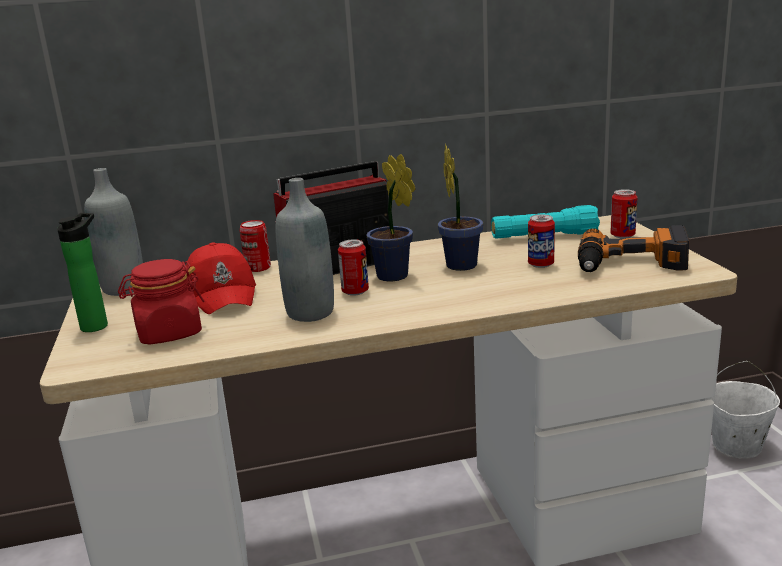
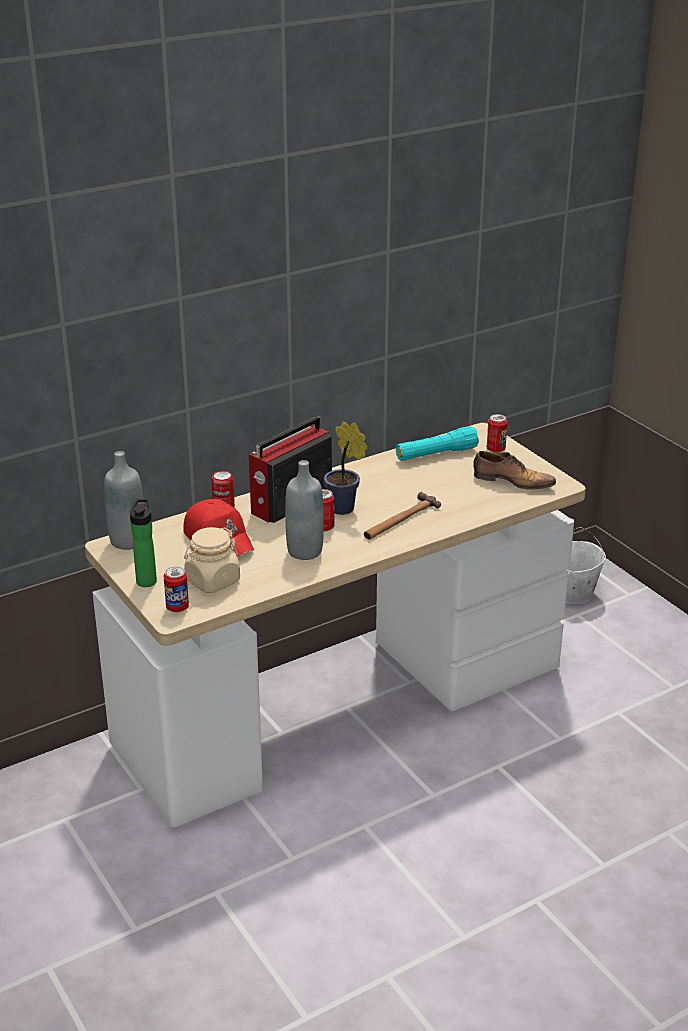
camera: 20 degrees left, 10 degrees up
(168, 333) = (212, 581): red jar -> beige jar
(457, 291) = (400, 520): none -> hammer
(460, 264) = (387, 491): potted plant -> none
(540, 264) = (447, 487): can -> can (177, 607)
(631, 264) = (512, 481): power drill -> shoe

